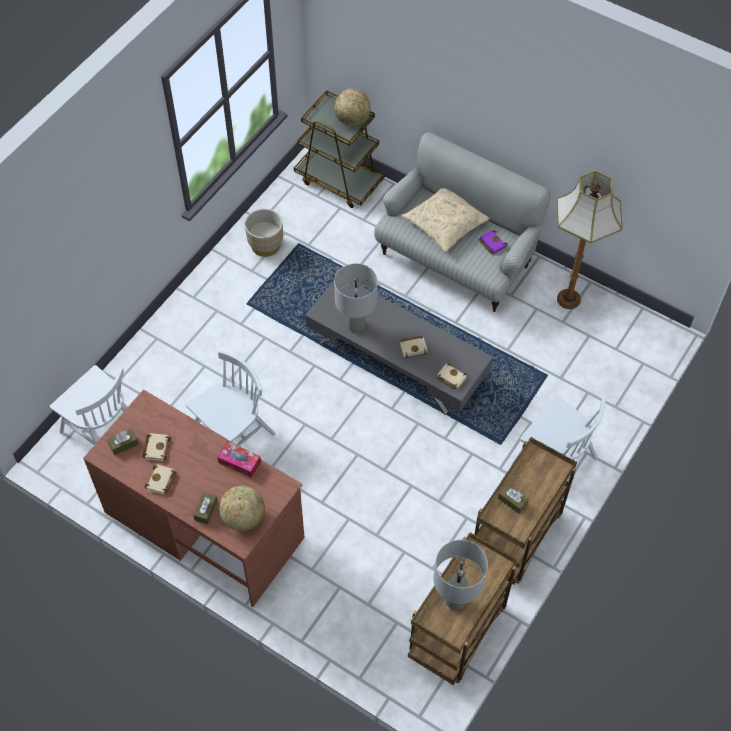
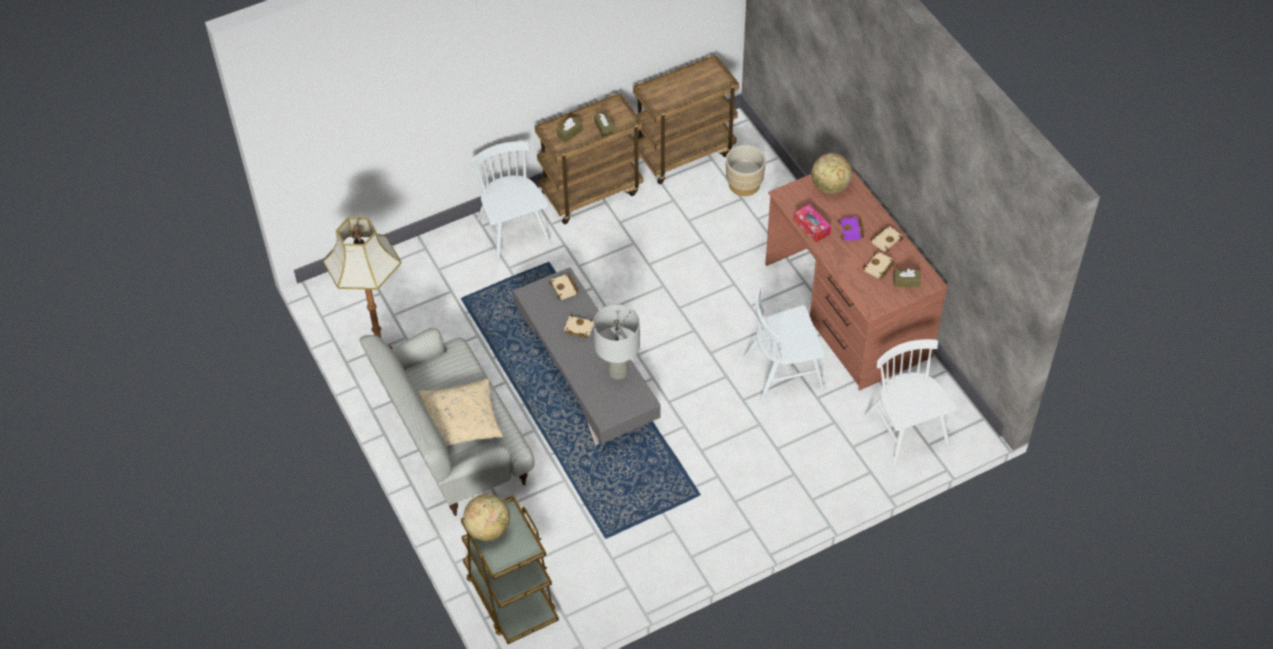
camera: 150 degrees left, 5 degrees down
(206, 510) = (858, 204): brown tissue box -> brown tissue box (569, 133)
(265, 245) = (642, 553): beige planter -> beige planter (744, 184)
(455, 600) = (696, 88): grey table lamp -> none
(491, 243) = (433, 379): purple book -> purple book (852, 231)

